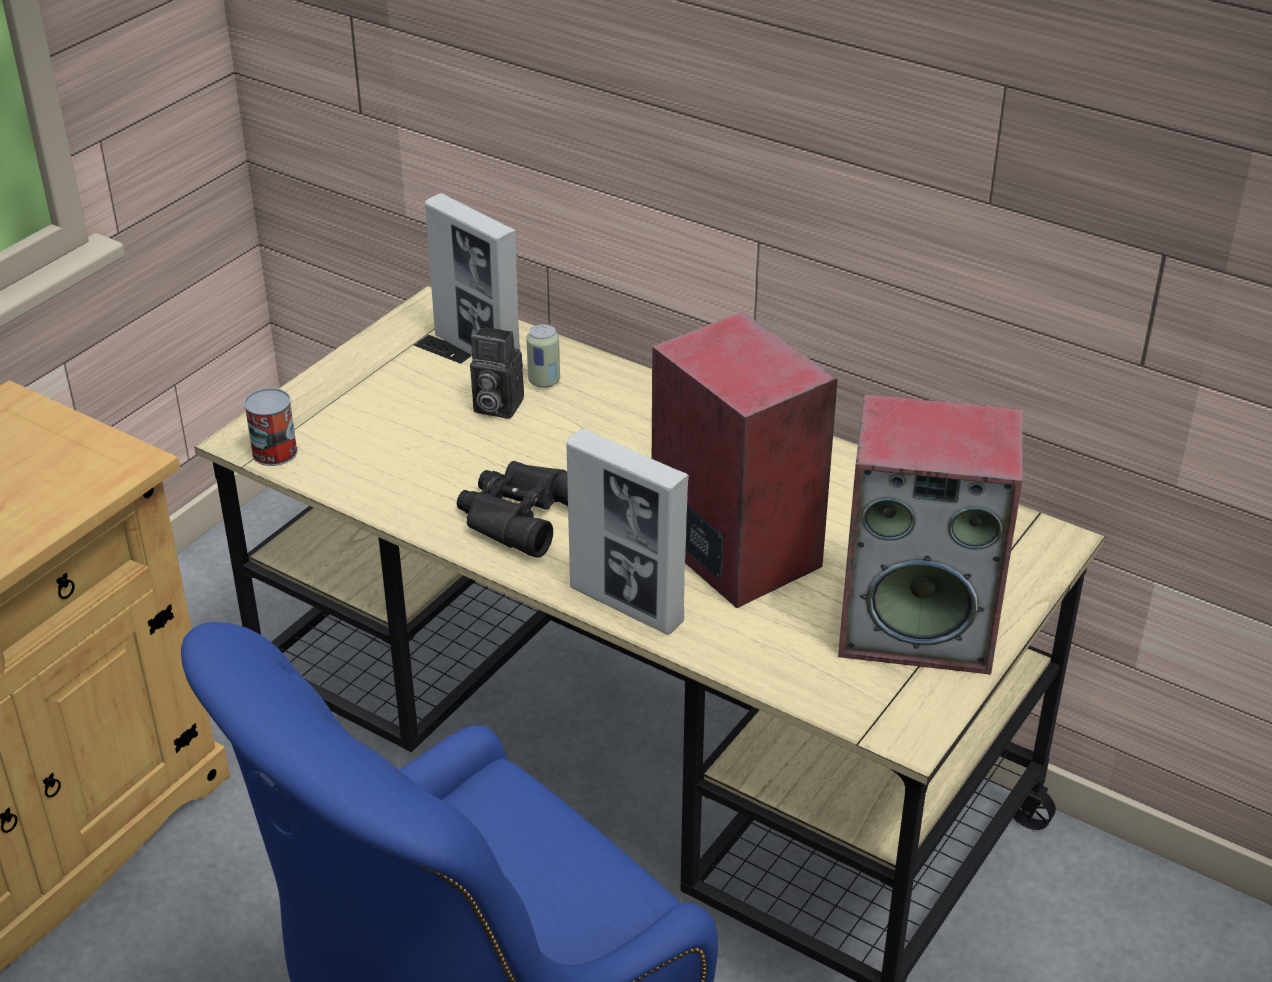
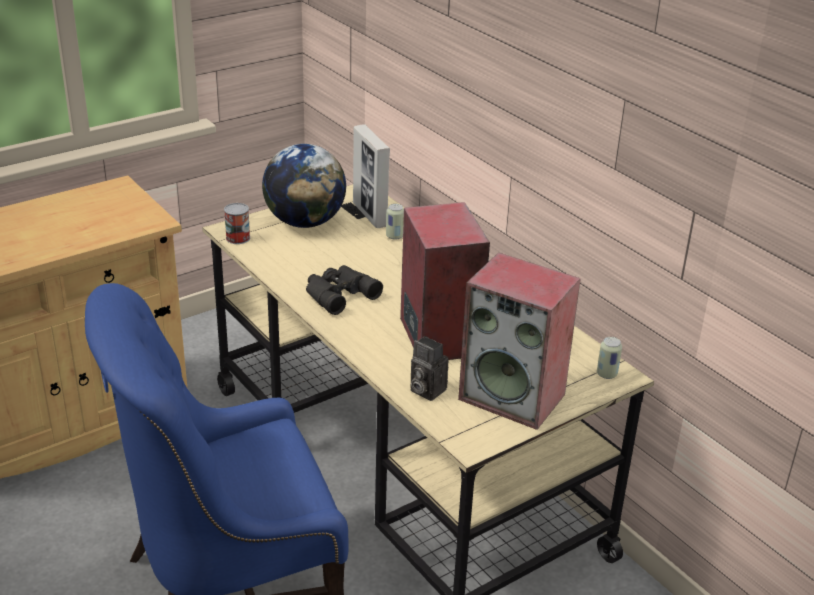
camera: 20 degrees right, 5 degrees down
(374, 392) = (305, 222): none -> globe
(494, 406) = (361, 242): camera -> camera (425, 390)
(626, 605) = (363, 347): picture frame -> none
(1031, 544) = (606, 374): none -> can

